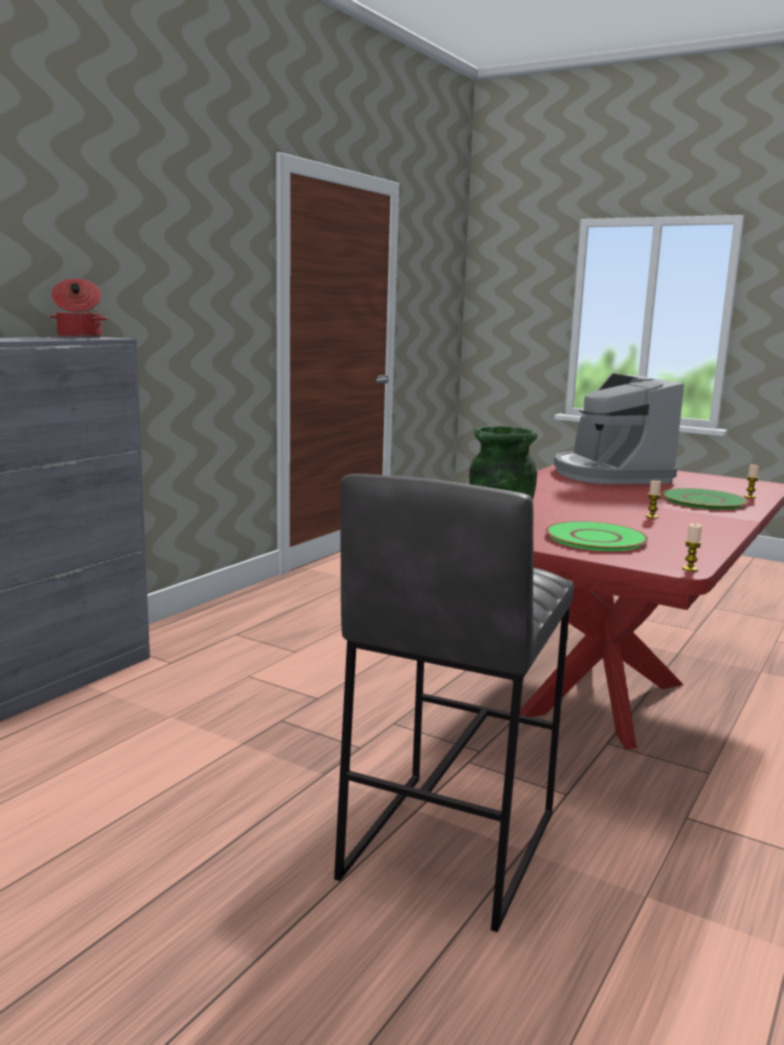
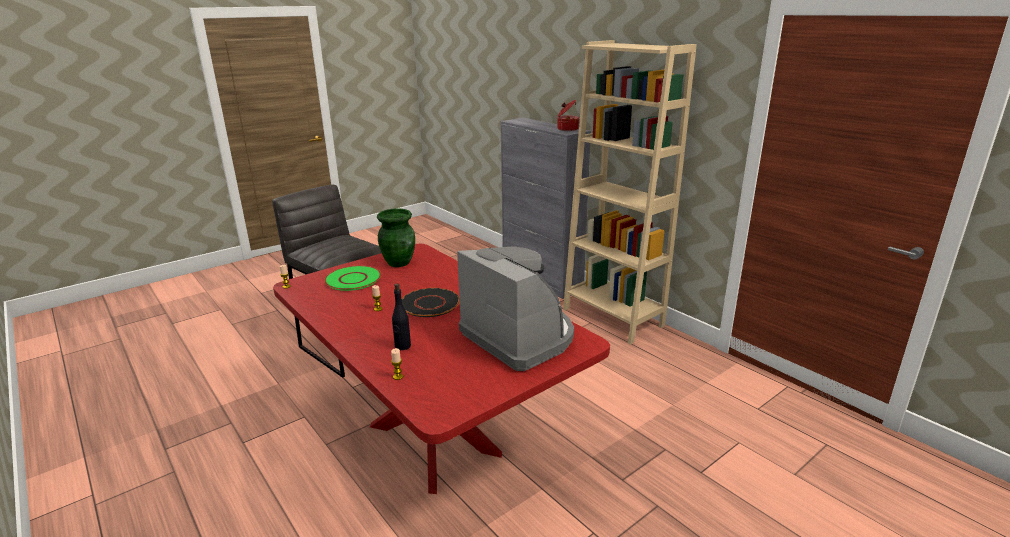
camera: 110 degrees right, 10 degrees up
(213, 622) = (612, 317): none -> beige bookcase
(598, 501) = (429, 303): none -> black plate
(609, 474) = (519, 337): coffee machine -> coffee machine turned 45 degrees clockwise
(703, 500) = (402, 346): green plate -> black bottle

